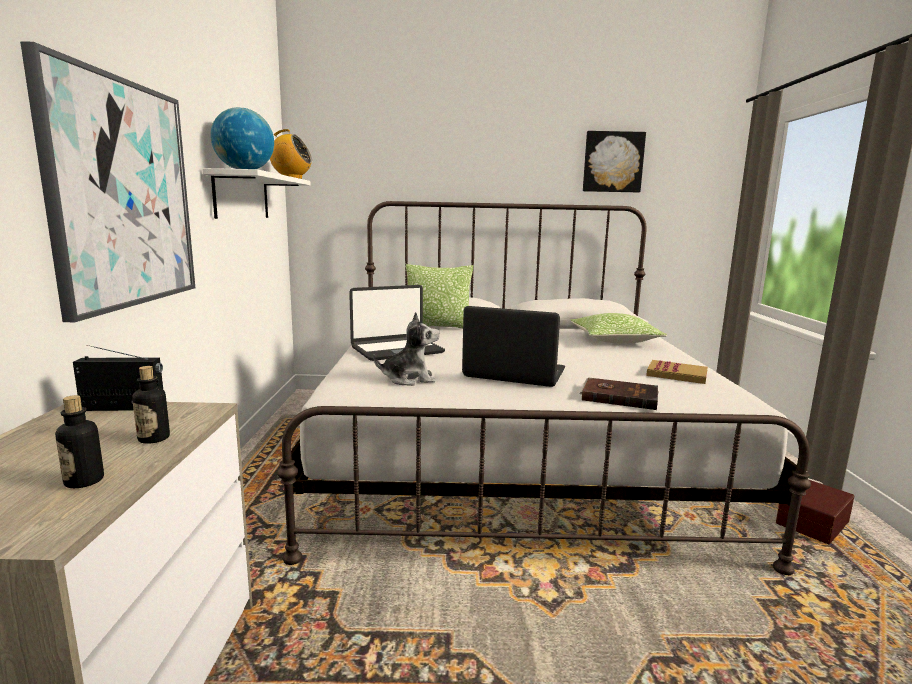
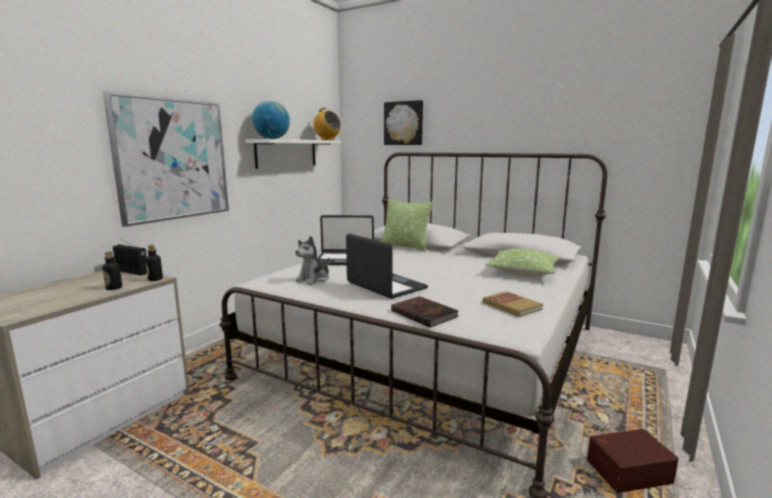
camera: 30 degrees right, 0 degrees up
(84, 481) = (60, 300): bottle -> bottle (155, 279)
(409, 379) = (314, 279): plush toy -> plush toy turned 105 degrees clockwise
(612, 162) = (579, 115): picture -> picture (403, 123)

